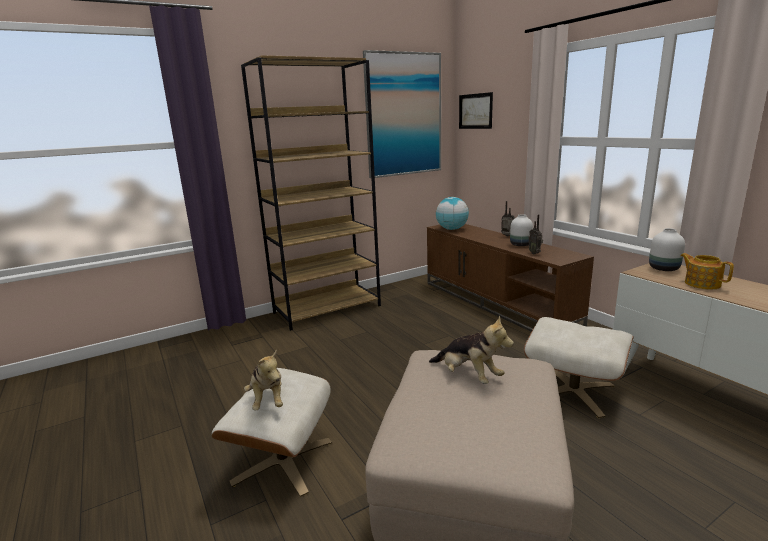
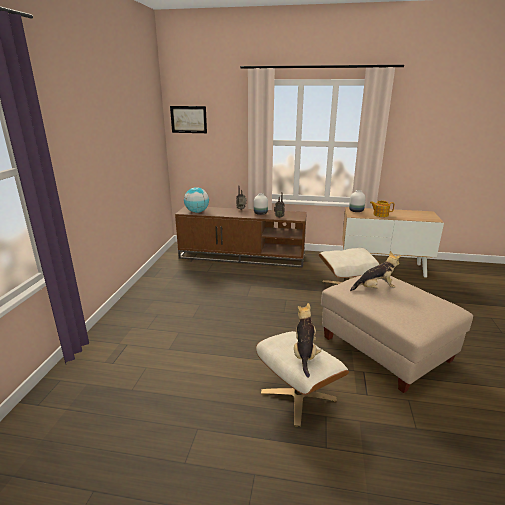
camera: 50 degrees left, 5 degrees up
(268, 400) = (304, 355): plush toy -> plush toy turned 105 degrees counterclockwise
(327, 309) = (139, 302): brown bookcase -> none
(404, 115) = (143, 123): picture -> none

